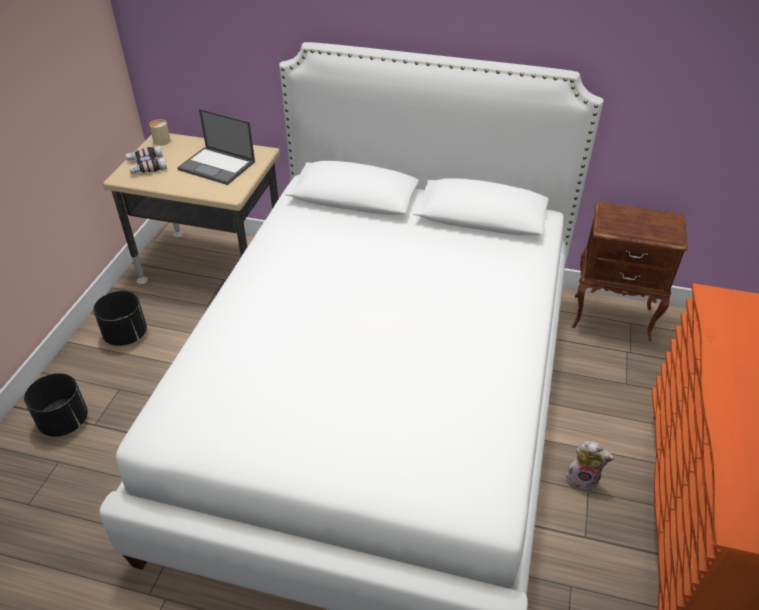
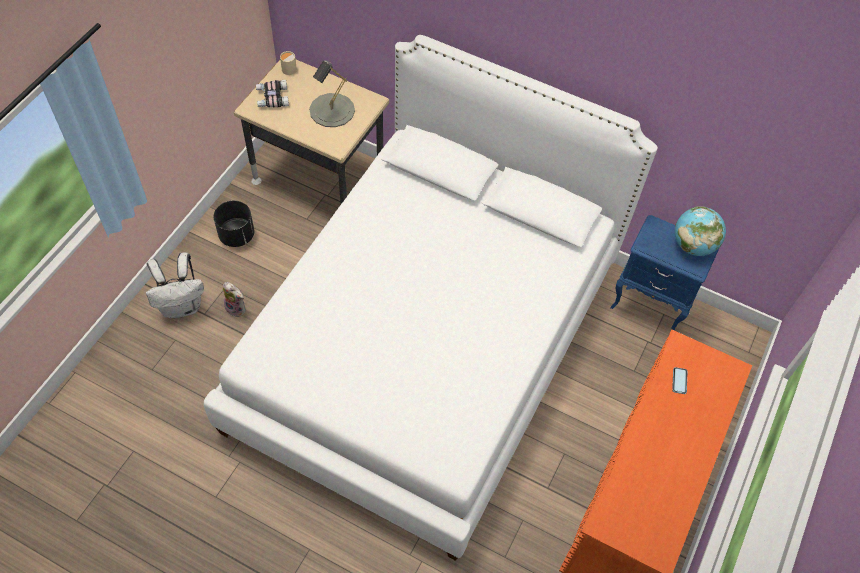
camera: 10 degrees right, 15 degrees up
(65, 421) = (182, 306): black planter -> white backpack
(218, 166) = (332, 110): laptop -> grey table lamp
(582, 480) = (563, 444): plush toy -> plush toy (237, 308)
(612, 317) = (649, 305): brown nightstand -> blue nightstand
(658, 219) = (693, 245): none -> globe
(735, 332) = (679, 381): none -> phone

